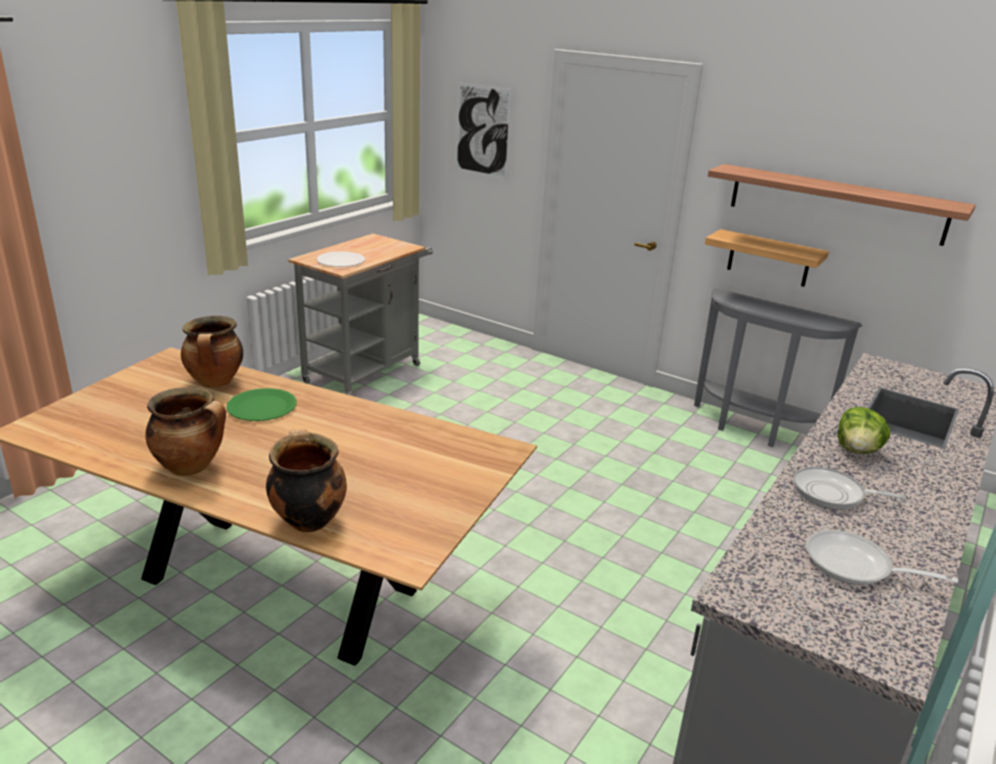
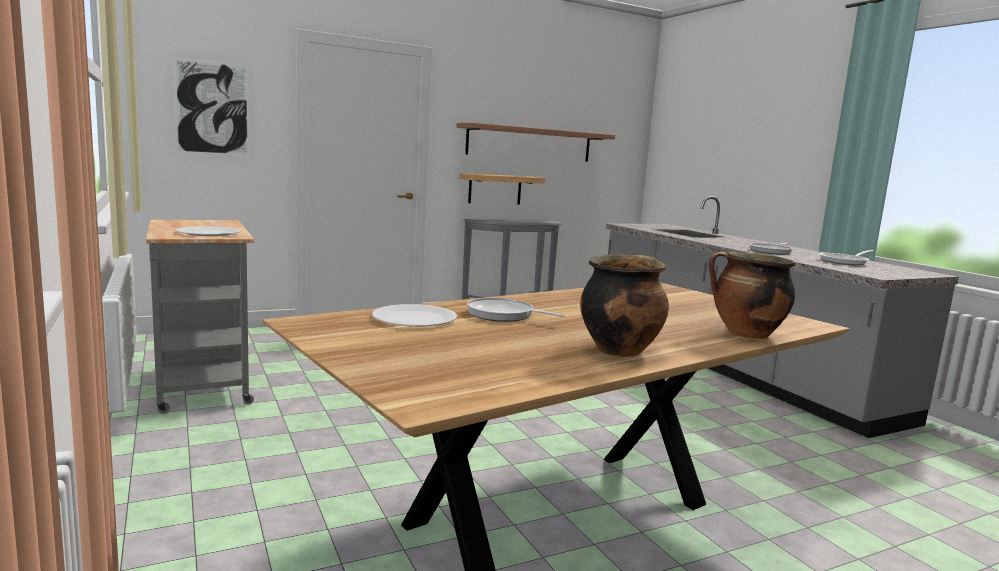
camera: 60 degrees left, 15 degrees down
(216, 382) = (415, 318): cooking pot -> white plate
(262, 407) = (504, 315): green plate -> frying pan
(857, 450) = (724, 242): lettuce -> none

